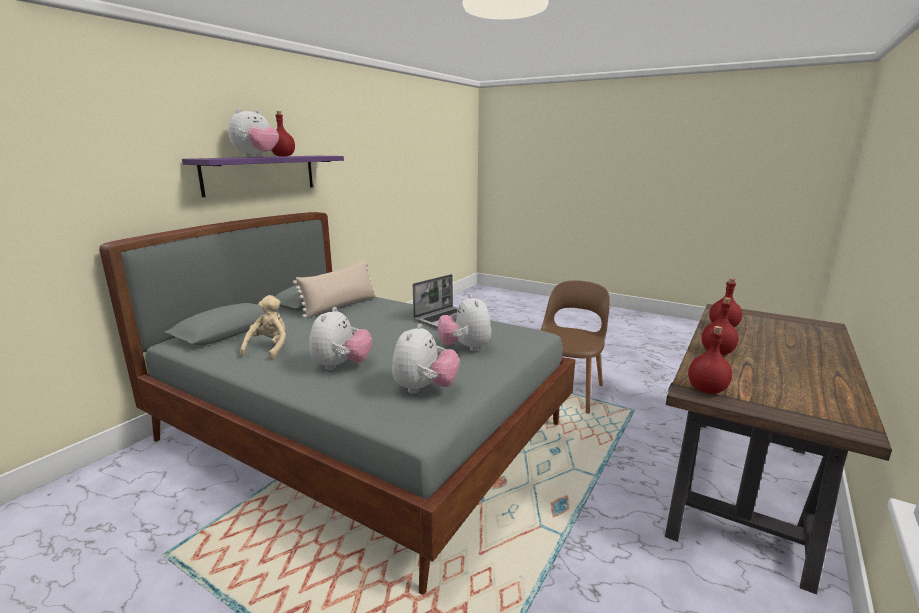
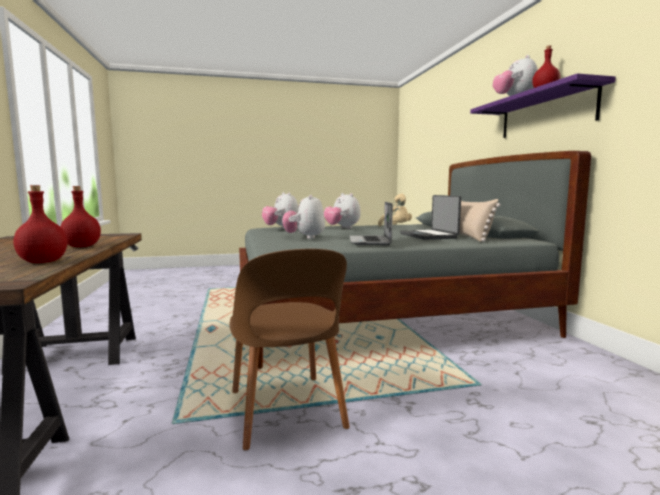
camera: 135 degrees right, 10 degrees down
(366, 313) = (429, 236): none -> laptop
(465, 348) = (304, 237): plush toy -> plush toy turned 120 degrees counterclockwise
(707, 390) = (110, 235): red bottle -> none

